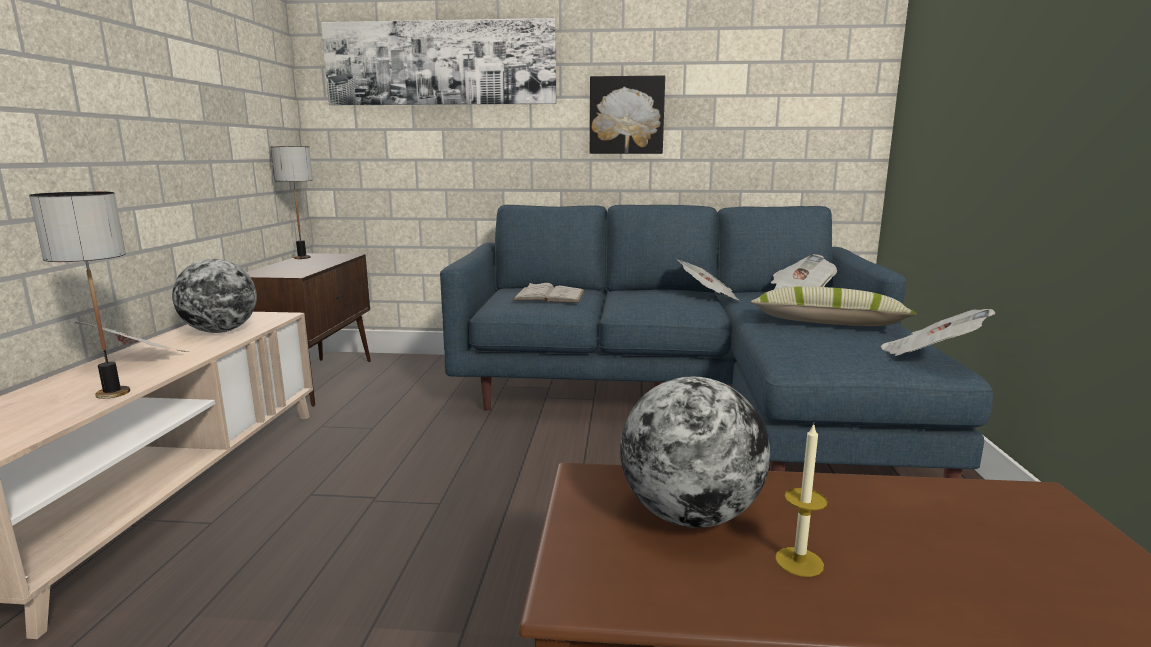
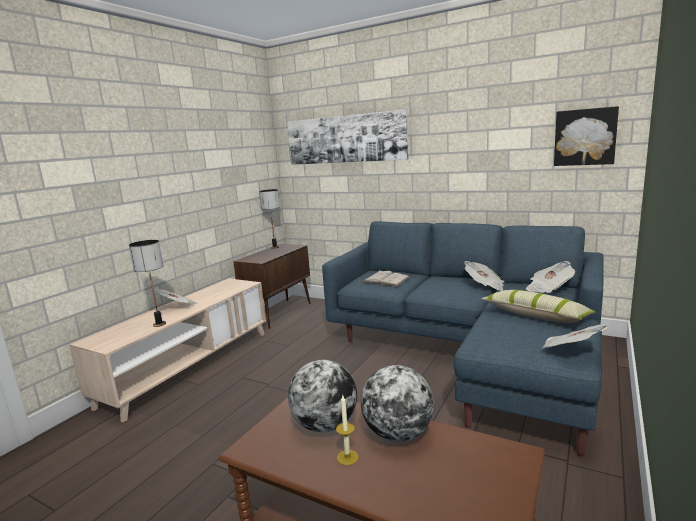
camera: 25 degrees right, 0 degrees up
(221, 331) = (219, 292): globe -> globe (398, 434)
(626, 115) = (450, 164): picture -> picture (585, 137)

